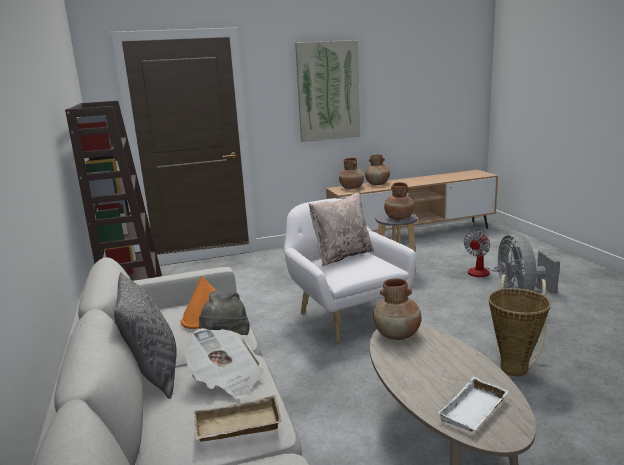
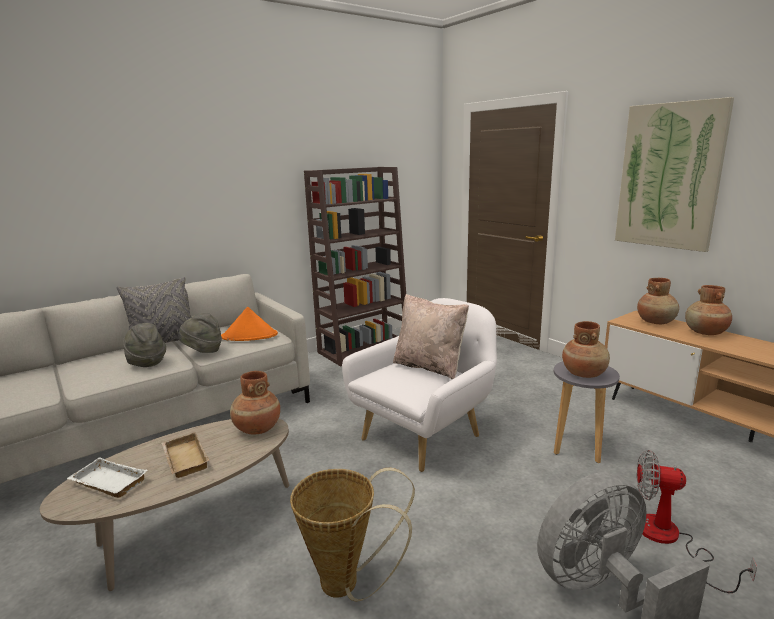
camera: 70 degrees right, 0 degrees up
(226, 379) = (146, 362): newspaper -> grey hat
(237, 427) = (86, 376): beige tray -> beige tray (183, 459)

